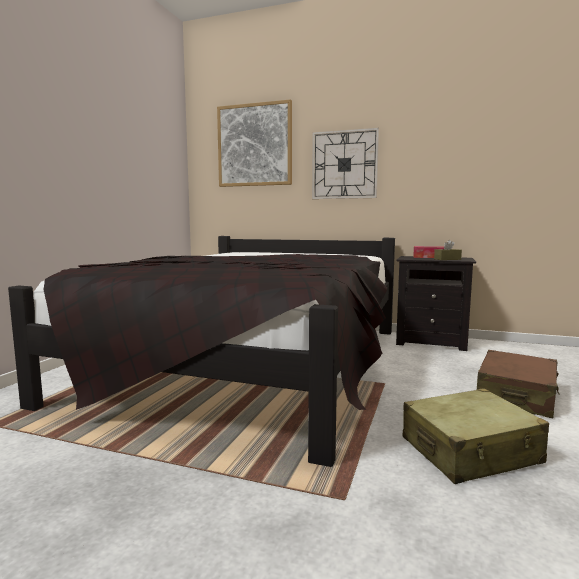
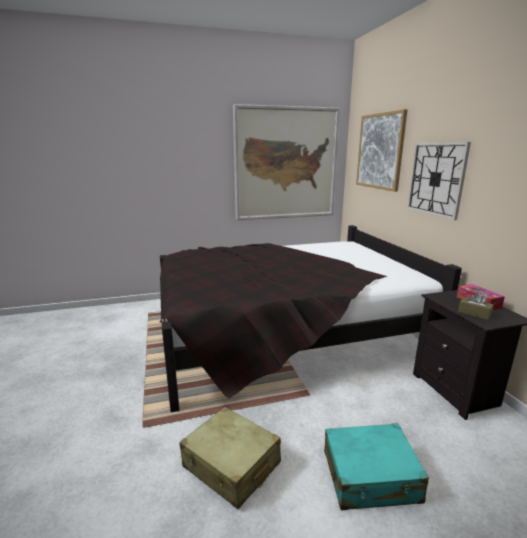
camera: 55 degrees right, 10 degrees up
(136, 153) = (286, 164): none -> picture
(516, 396) = (370, 476): brown suitcase -> turquoise suitcase

